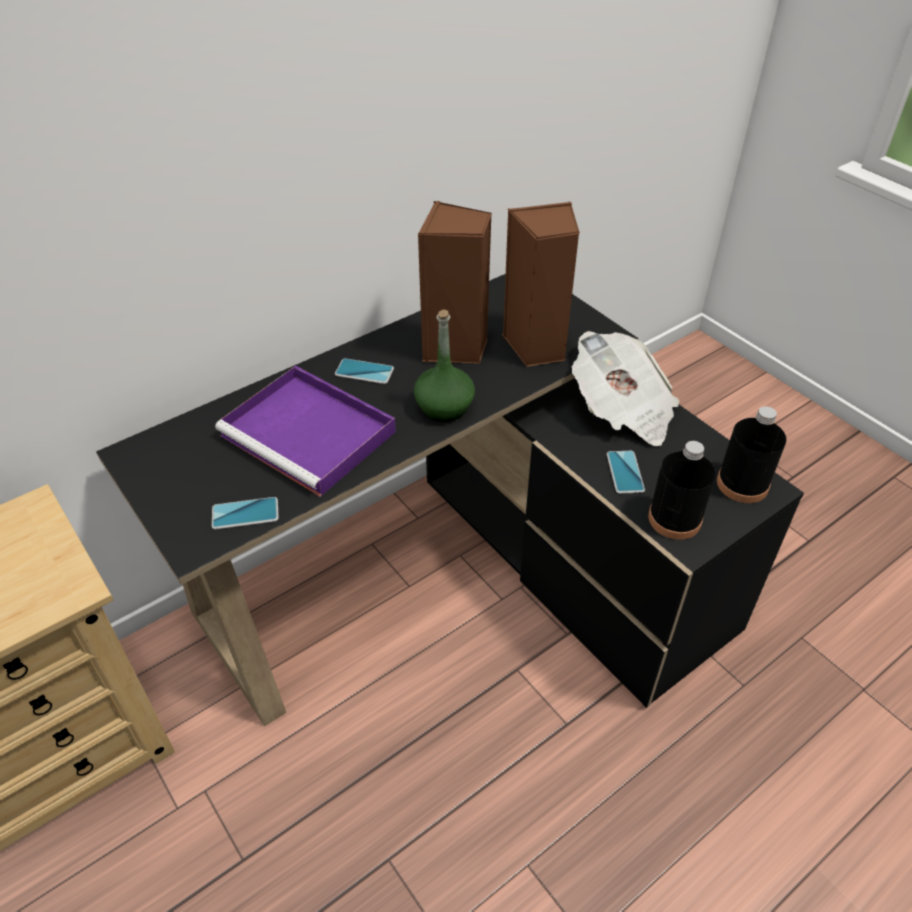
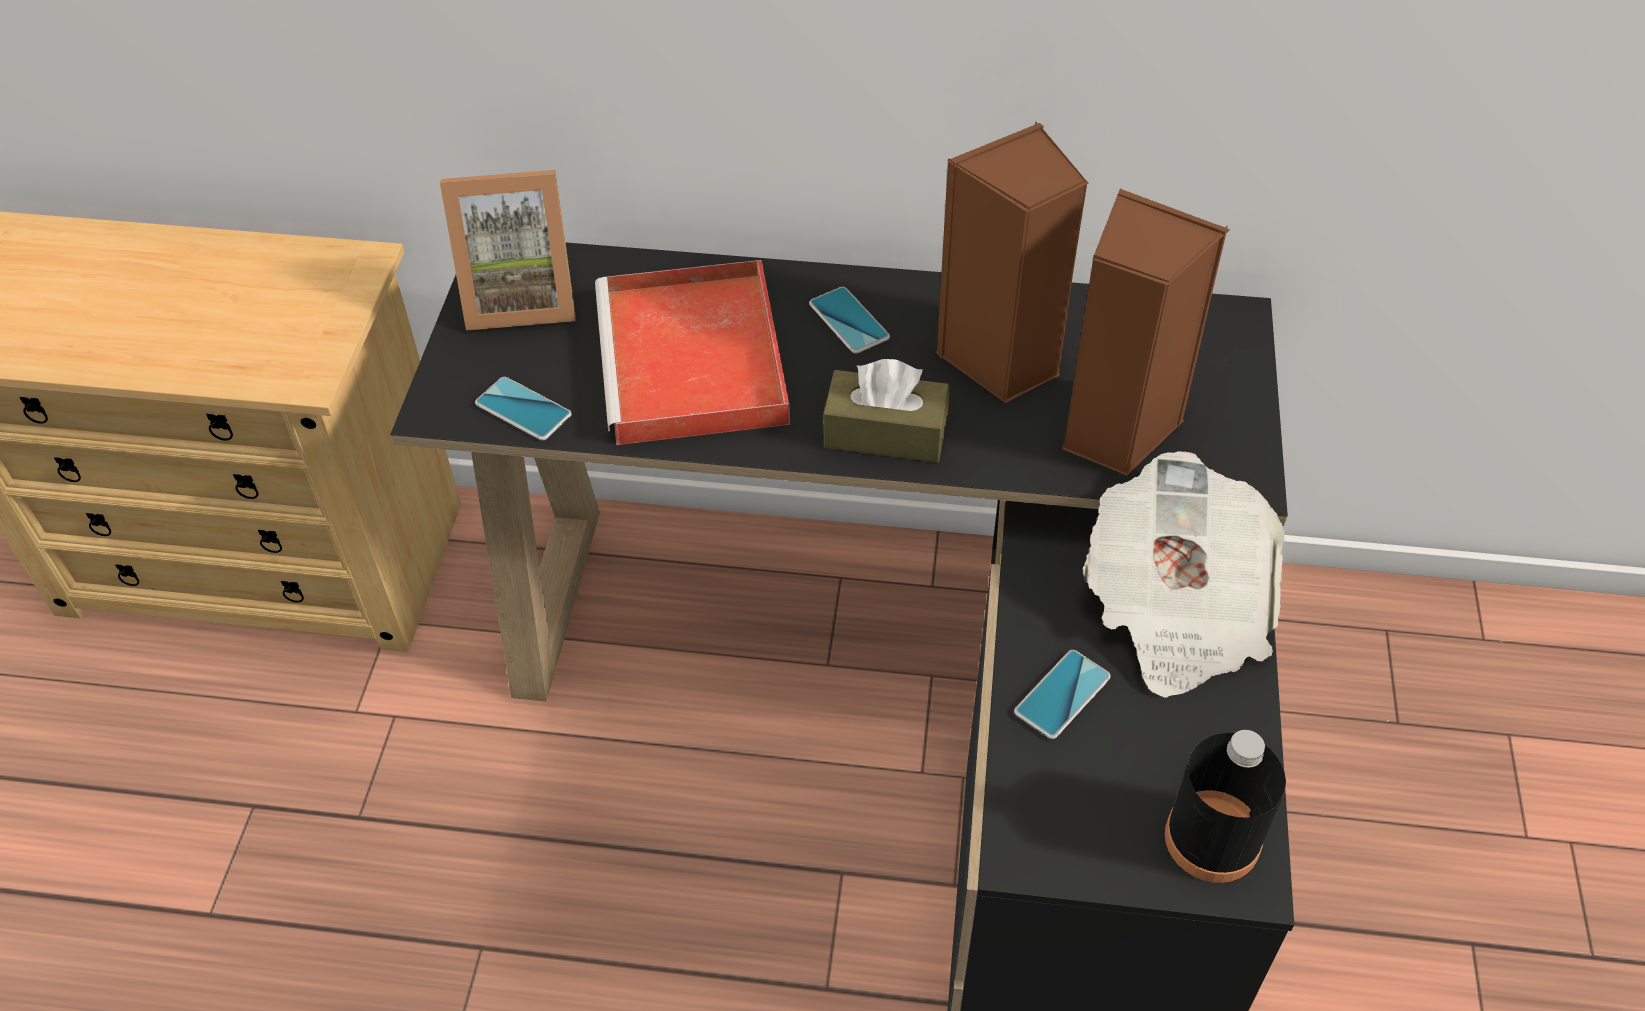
camera: 45 degrees right, 5 degrees up
(170, 463) = (520, 297): none -> picture frame
(311, 434) = (695, 362): purple tray -> red tray
(444, 407) = (885, 433): green bottle -> brown tissue box
(674, 519) = (1046, 805): black bottle -> none

